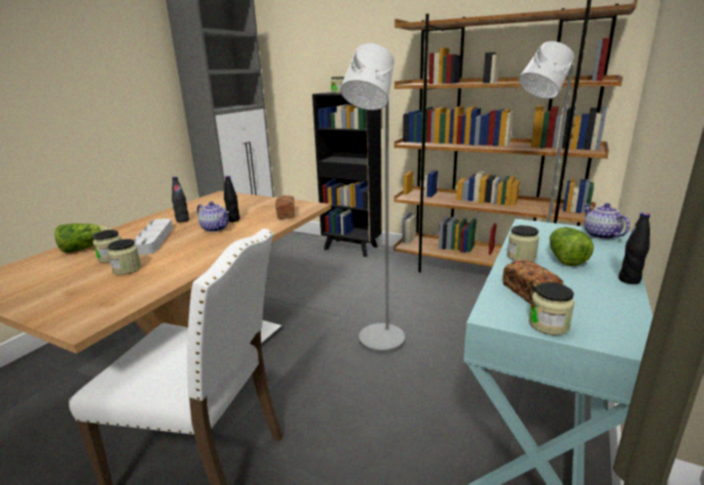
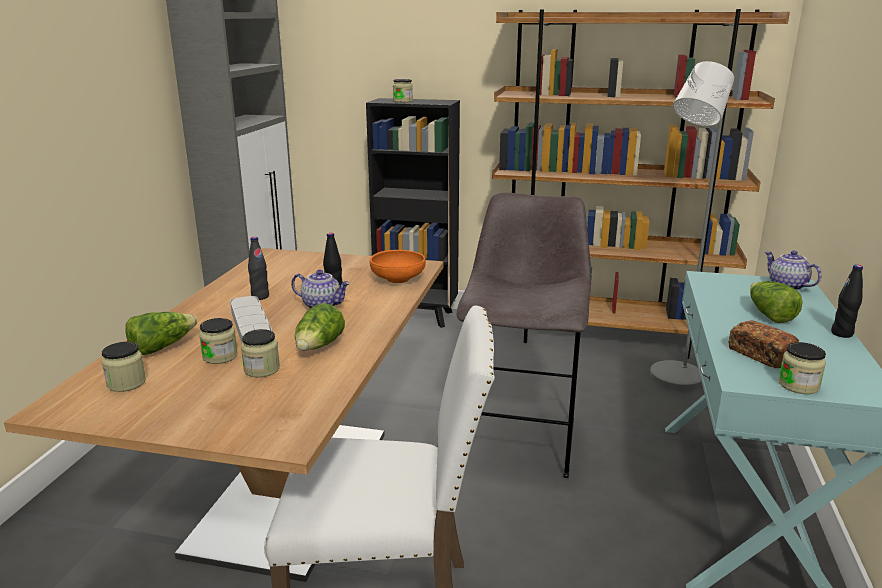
camera: 15 degrees left, 0 degrees up
(182, 256) = (319, 347): none -> lettuce
(286, 214) = (397, 279): bread -> orange bowl
(378, 344) = (520, 440): grey floor lamp -> grey stool
(521, 257) = (725, 316): jar -> jar (126, 383)

